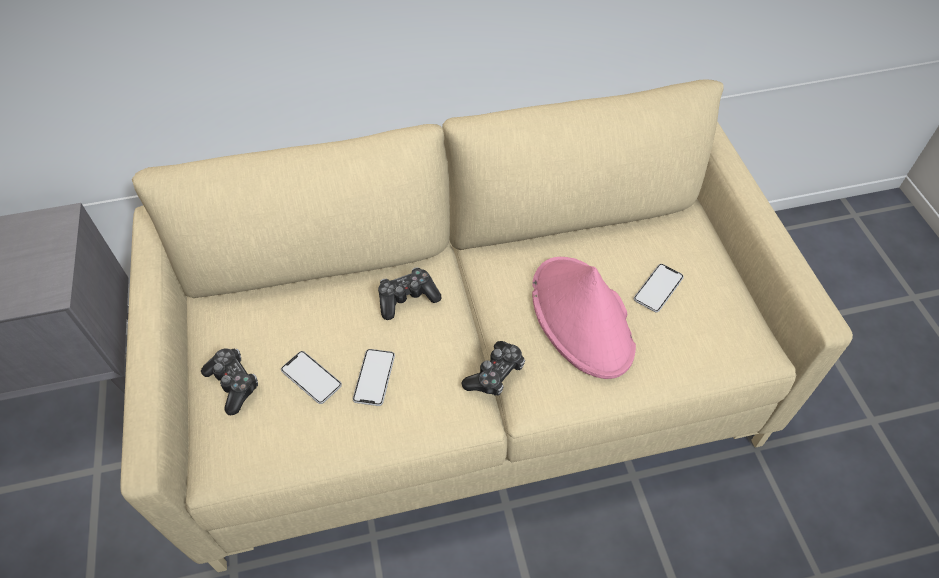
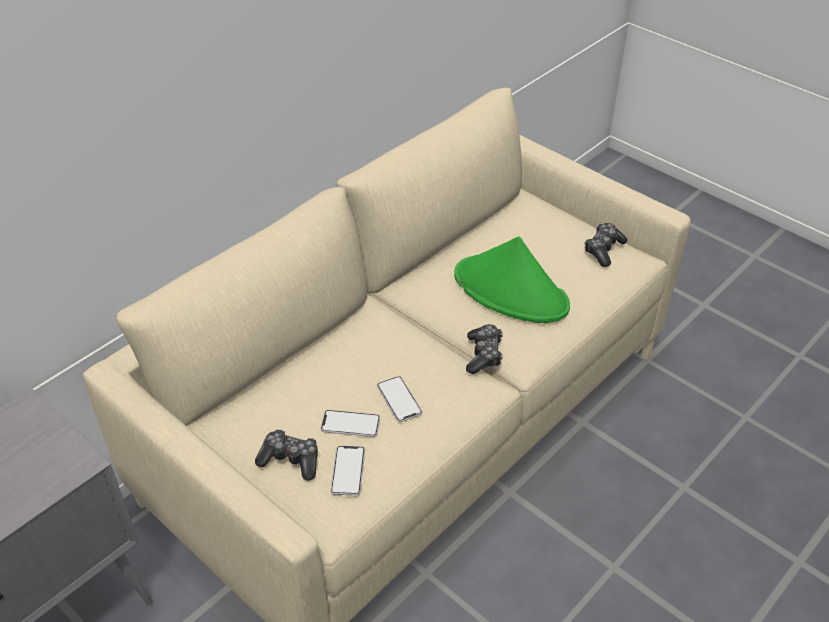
camera: 35 degrees left, 10 degrees down
(407, 298) = (374, 338): game controller -> game controller (603, 250)
(582, 318) = (511, 291): pink hat -> green hat
(658, 288) = (545, 250): phone -> phone (348, 471)

